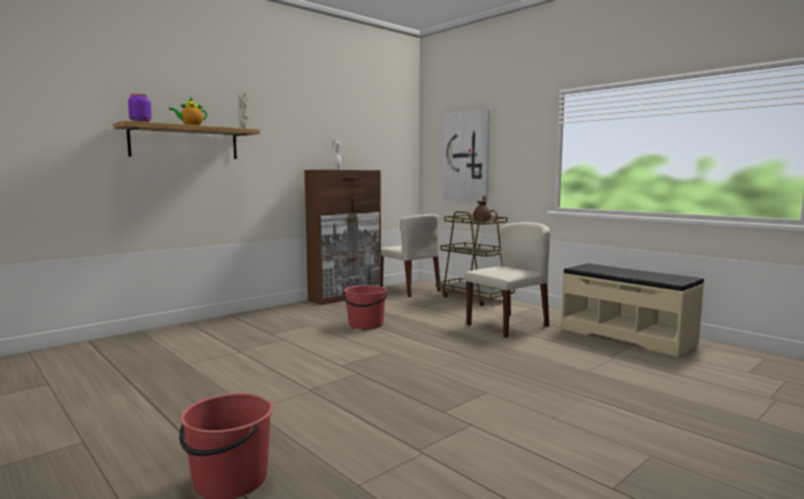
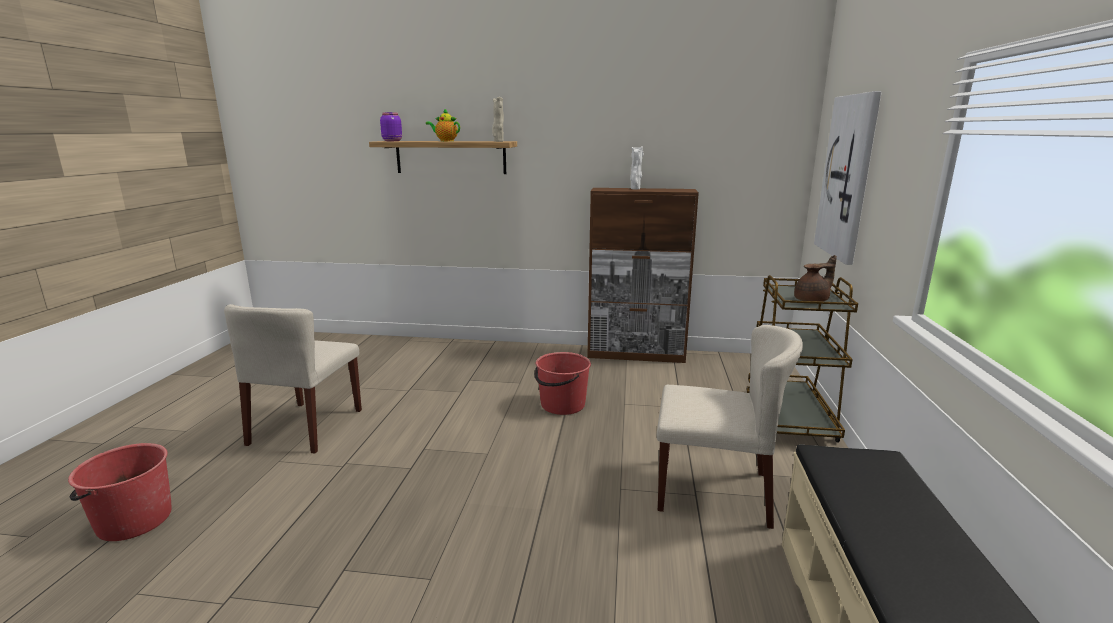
camera: 50 degrees right, 10 degrees up
(410, 290) = (732, 370): beige chair -> beige chair (306, 427)

